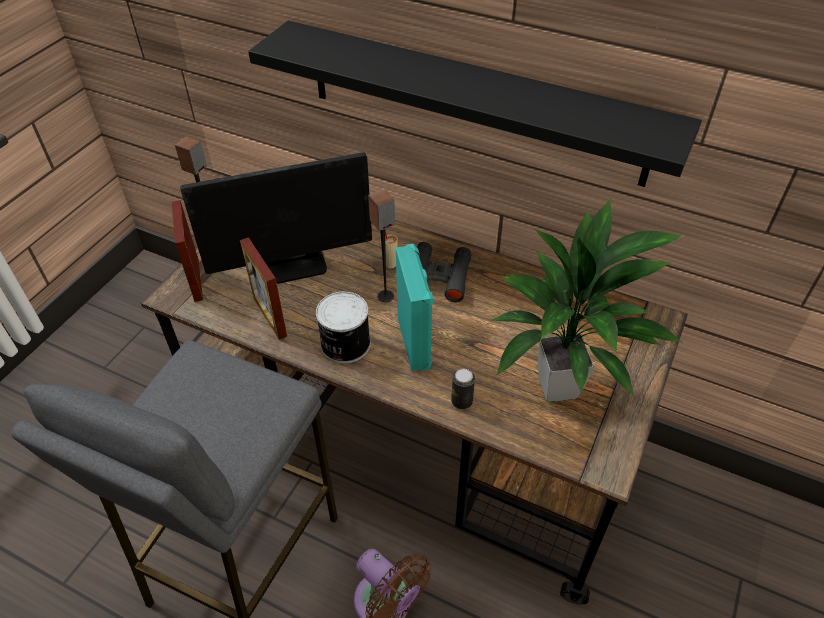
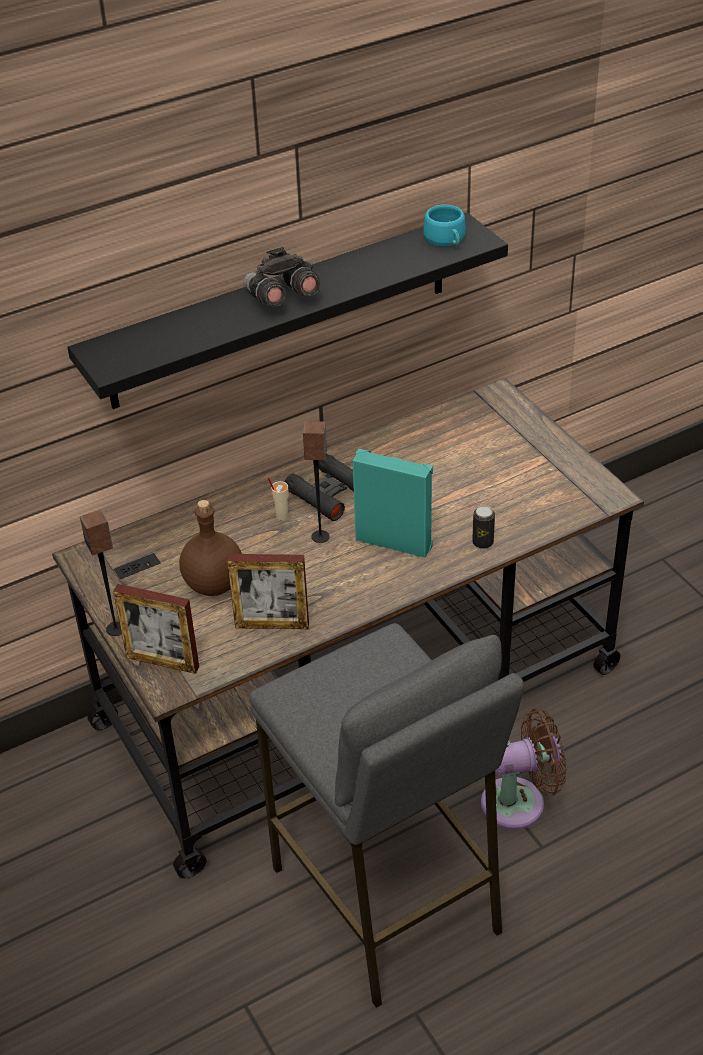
camera: 55 degrees left, 5 degrees down
(292, 265) = (213, 583): monitor -> brown bottle
(344, 344) = (355, 587): can -> none
(444, 79) = (281, 298): none -> grey binoculars
(560, 388) = (517, 482): potted plant -> none
(638, 126) = (446, 240): none -> turquoise cup

